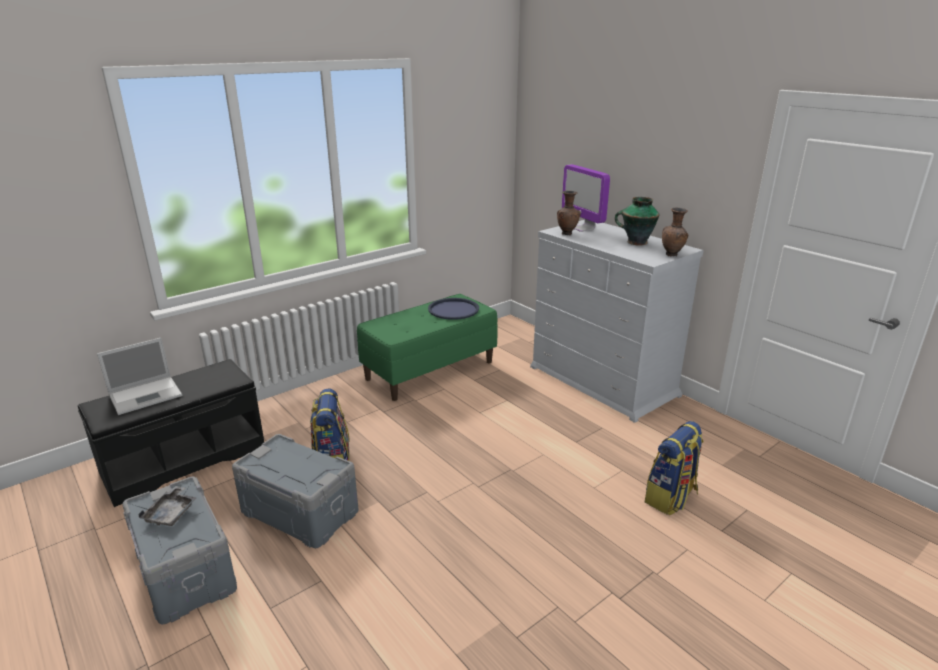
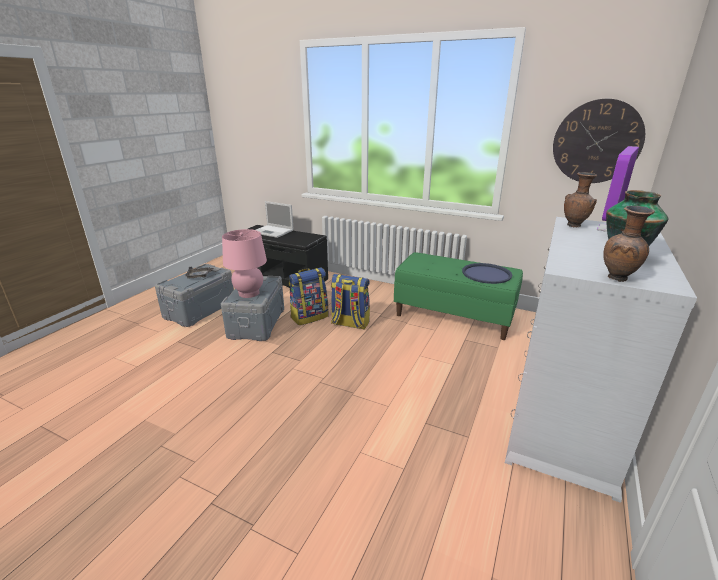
camera: 65 degrees right, 0 degrees up
(301, 470) = (249, 293): none -> pink table lamp
(477, 159) = (596, 142): none -> wall clock
(671, 498) = (381, 523): backpack -> backpack (350, 323)

